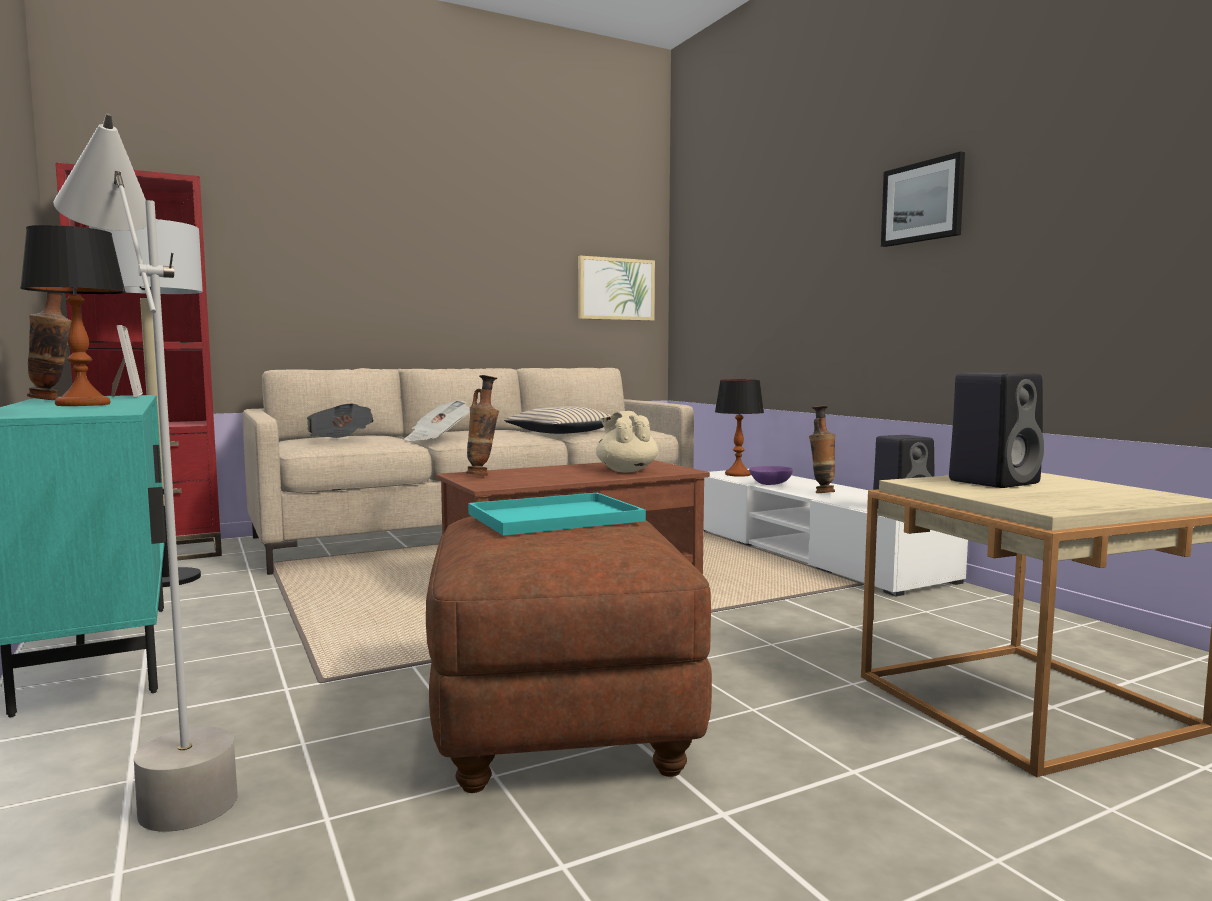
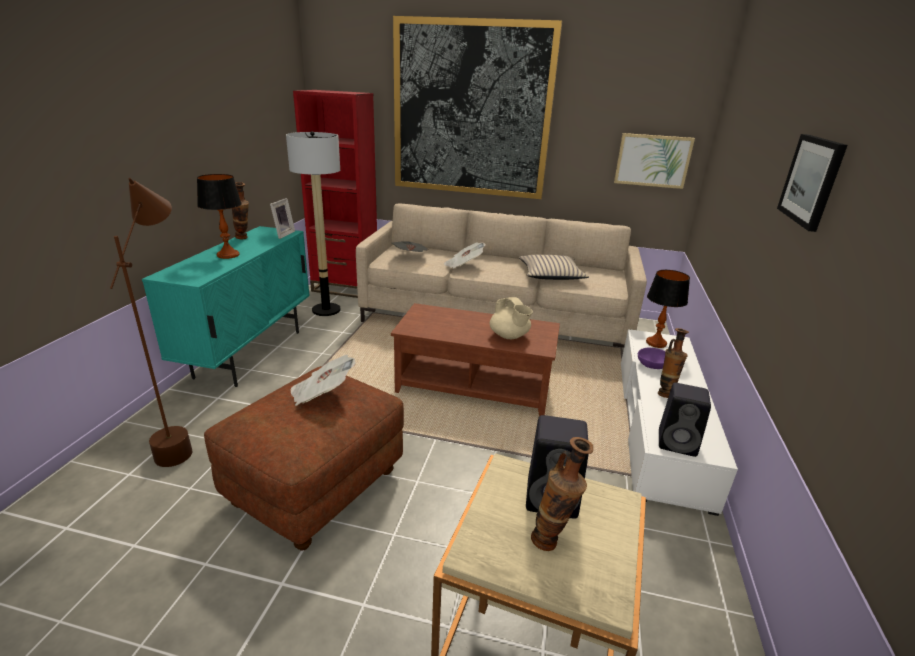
camera: 40 degrees right, 20 degrees up
(165, 777) = (185, 436): grey floor lamp -> brown floor lamp
(375, 225) = (471, 110): none -> picture
(483, 475) = (428, 314): vase -> vase (552, 541)
(552, 518) = (322, 394): turquoise tray -> newspaper
(626, 470) = (509, 336): beige teapot -> beige teapot turned 135 degrees clockwise

